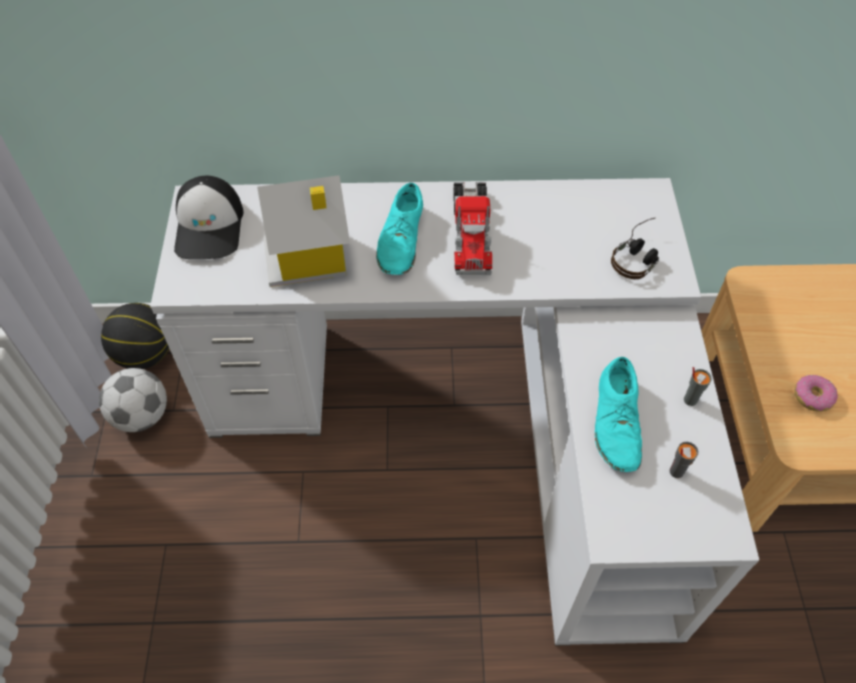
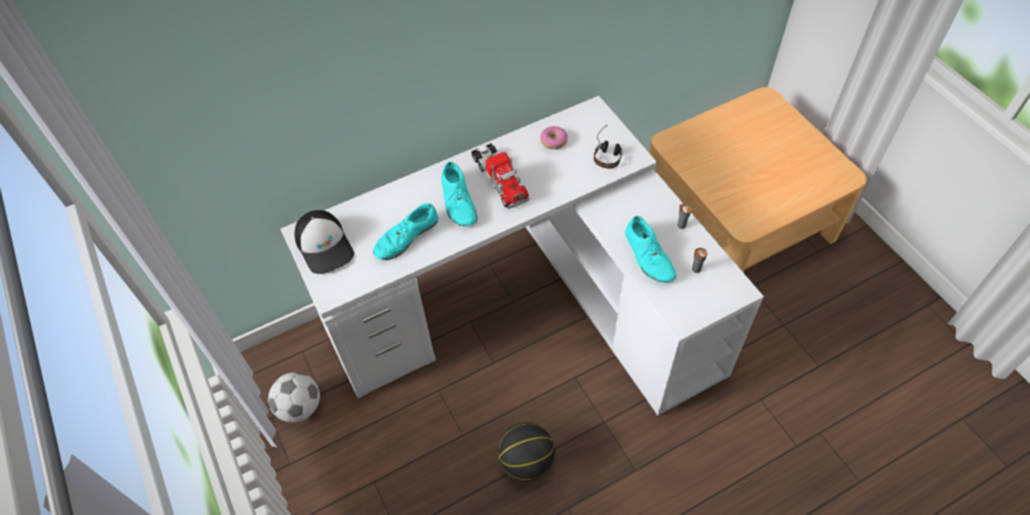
camera: 25 degrees left, 0 degrees up
(145, 354) = (274, 365): basketball -> basketball (526, 461)
(309, 257) = (406, 237): toy house -> turquoise shoe
(812, 397) = (737, 196): donut -> donut (553, 141)

